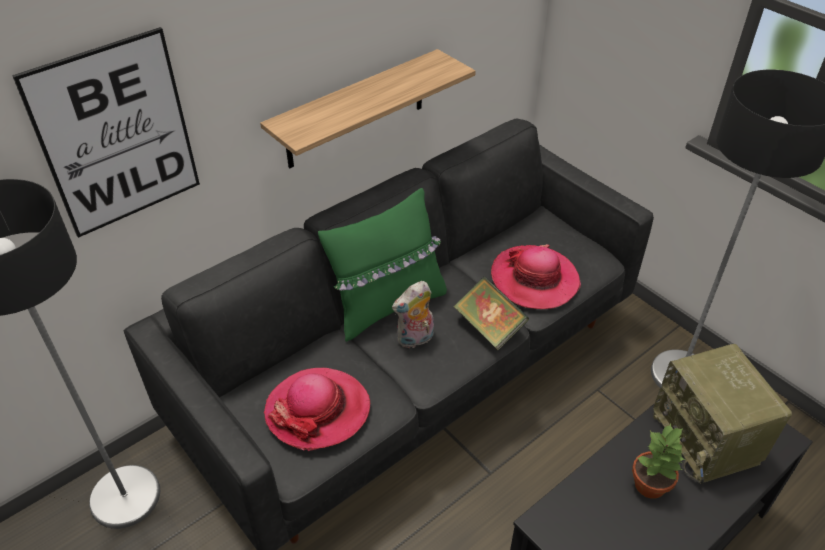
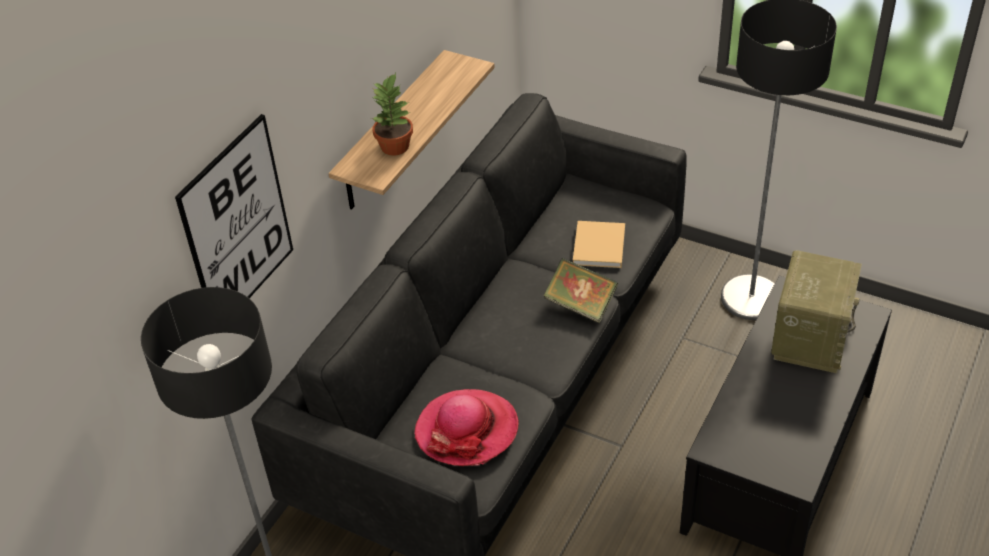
camera: 20 degrees left, 0 degrees up
(387, 305) = (474, 316): green pillow -> none
(415, 339) = (519, 339): plush toy -> none
(534, 279) = (599, 248): hat -> beige book
(651, 485) = (781, 388): potted plant -> potted plant (395, 146)
(707, 439) = (810, 336): radio -> radio turned 120 degrees counterclockwise

